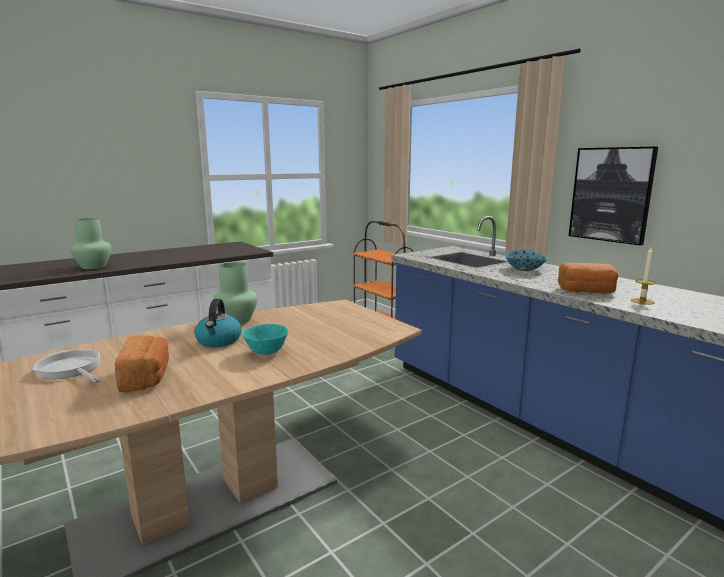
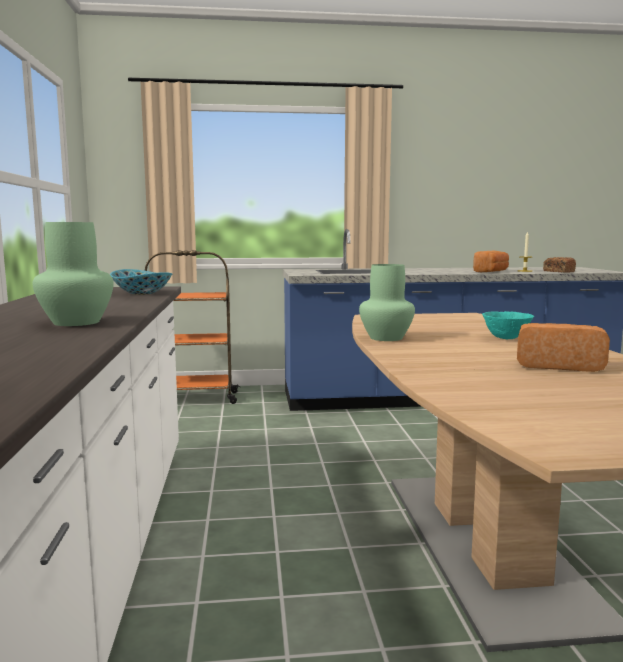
camera: 60 degrees left, 5 degrees down
(70, 369) = (511, 386): frying pan -> none
(219, 341) = (455, 345): kettle -> none
(524, 269) = (409, 270): bowl -> bowl (141, 293)
(611, 194) = (427, 206): picture -> none
(680, 315) = (558, 271): none -> bread

